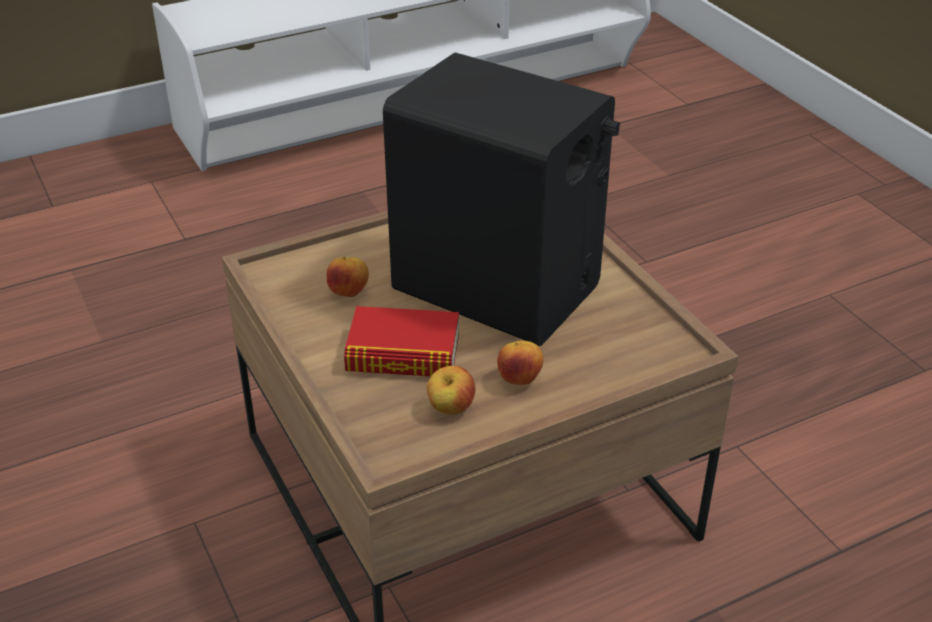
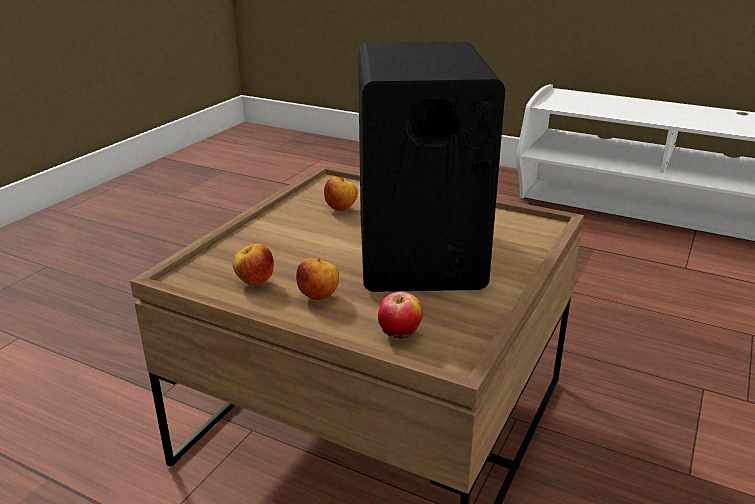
camera: 55 degrees right, 10 degrees down
(403, 354) = (298, 246): book -> none
(626, 361) = (399, 336): none -> apple

